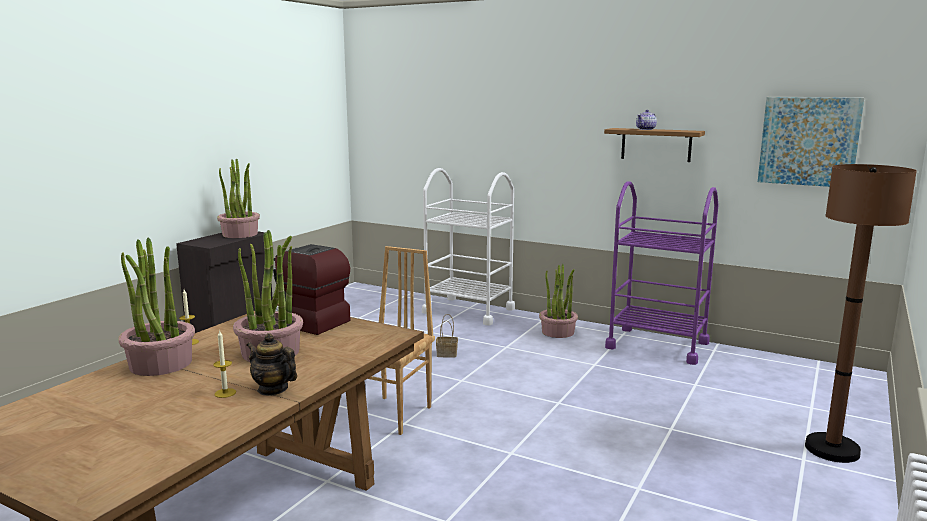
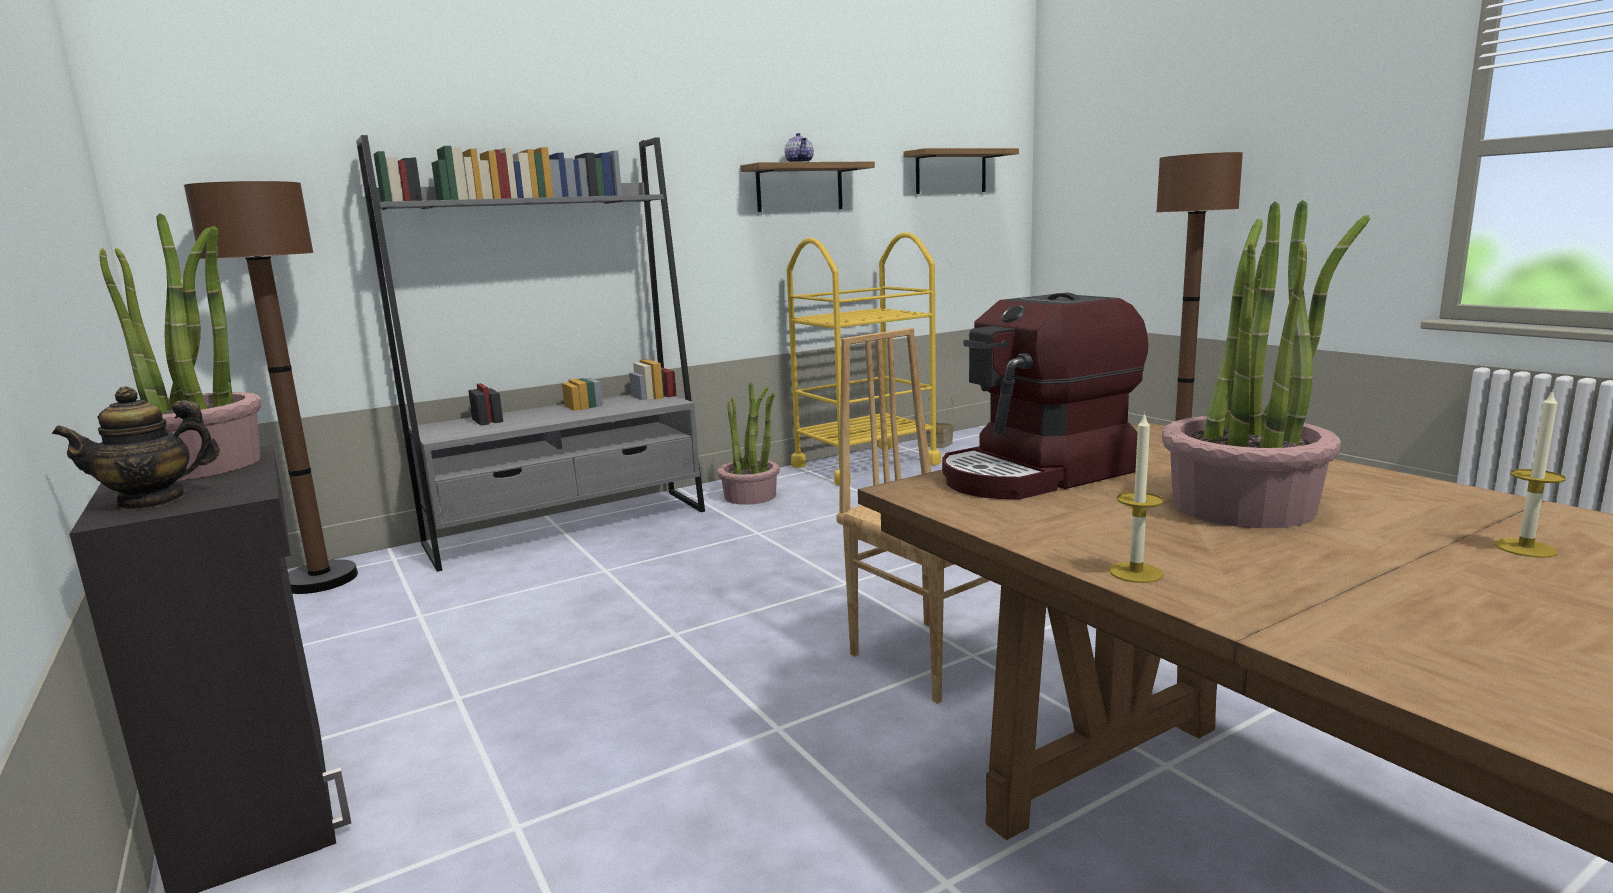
camera: 60 degrees left, 0 degrees up
(160, 364) = (1322, 607): potted plant -> none
(273, 389) = (1483, 513): teapot -> teapot (152, 501)
(375, 294) = (320, 580): none -> brown floor lamp
(447, 354) = (728, 573): basket -> basket (939, 444)
(468, 311) = (569, 527): white cart -> grey bookcase
(657, 345) = (865, 465): purple cart -> yellow cart
(808, 141) = (951, 172): picture -> shelf

